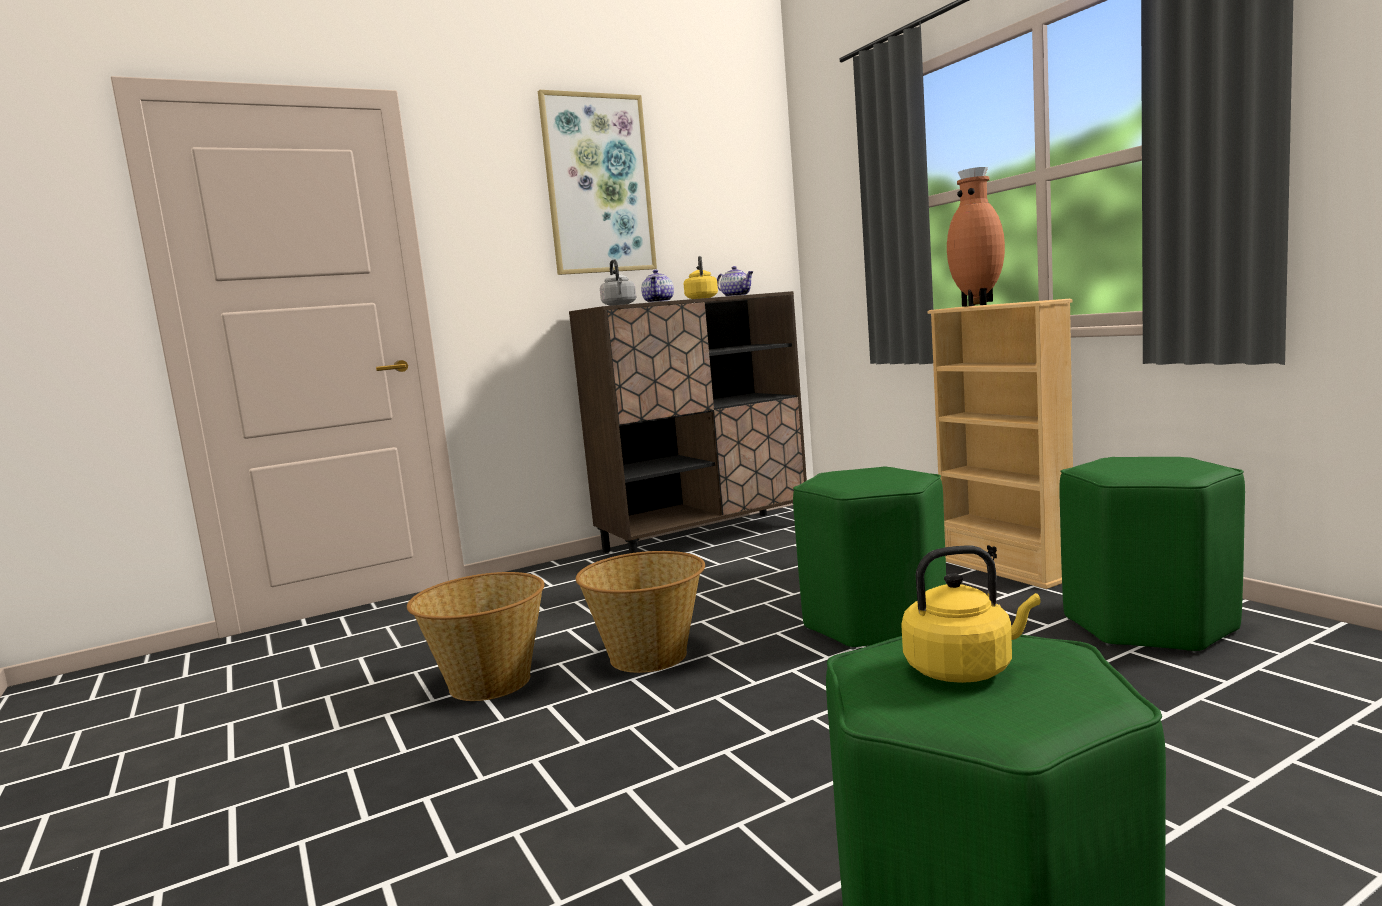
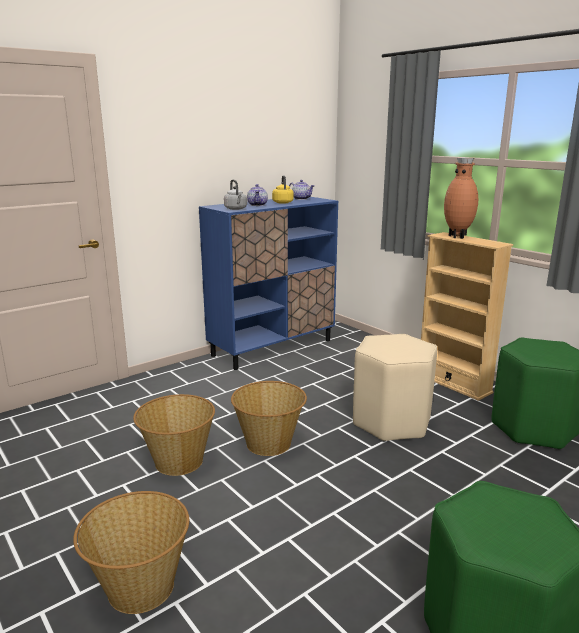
camera: 10 degrees left, 10 degrees up
(336, 858) = (139, 587): none -> basket
(598, 184) = (220, 121): picture -> none
(705, 537) = (273, 347): brown cabinet -> blue cabinet
(876, 622) = (392, 422): green stool -> beige stool
(964, 669) = (505, 519): yellow kettle -> none

